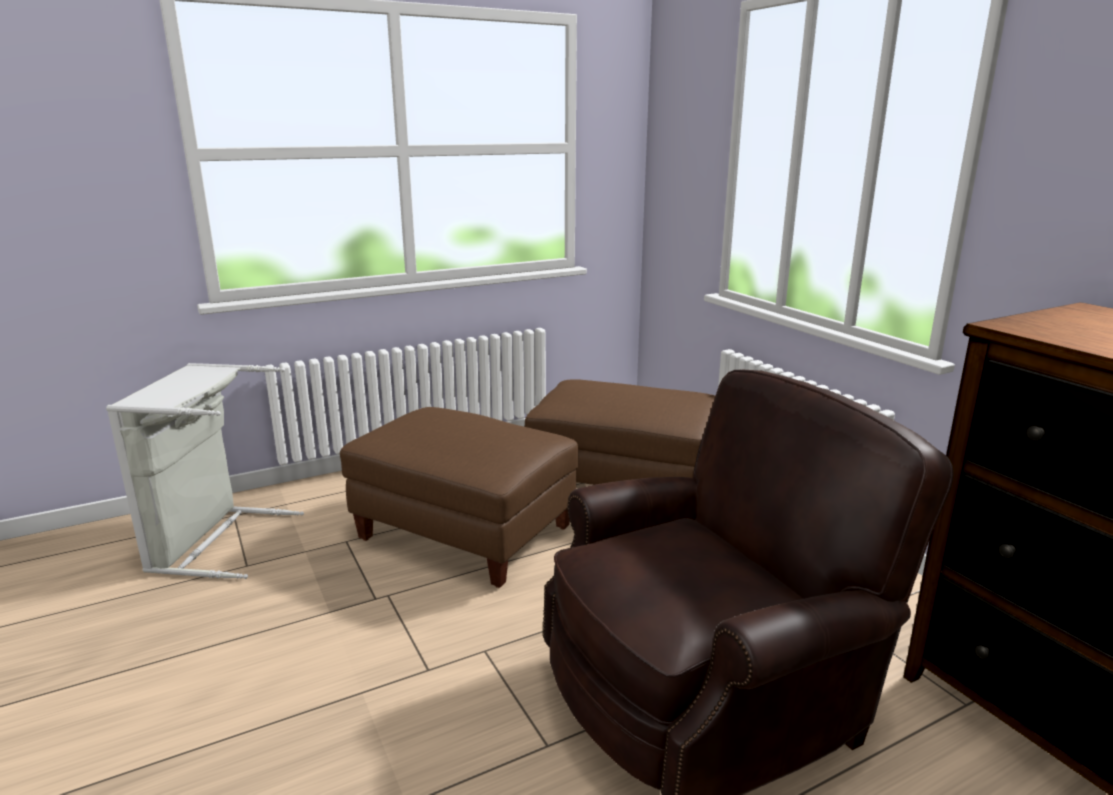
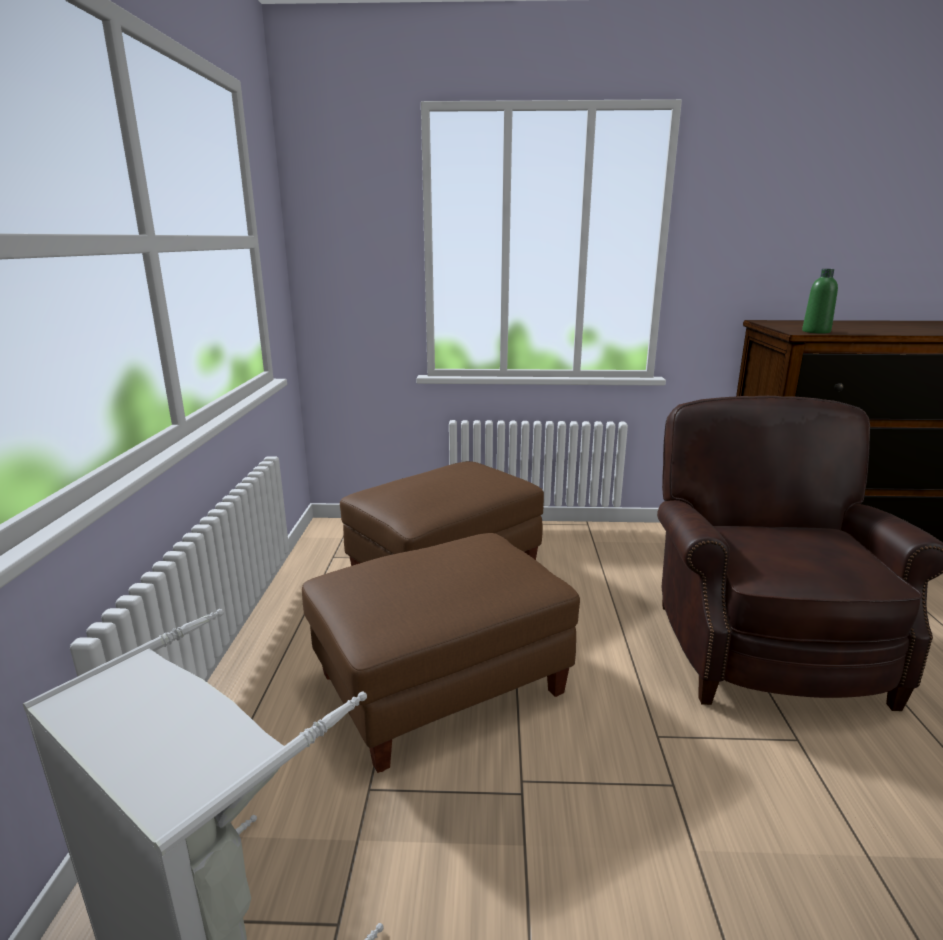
camera: 60 degrees left, 0 degrees up
(1041, 331) = (816, 331): none -> green bottle

